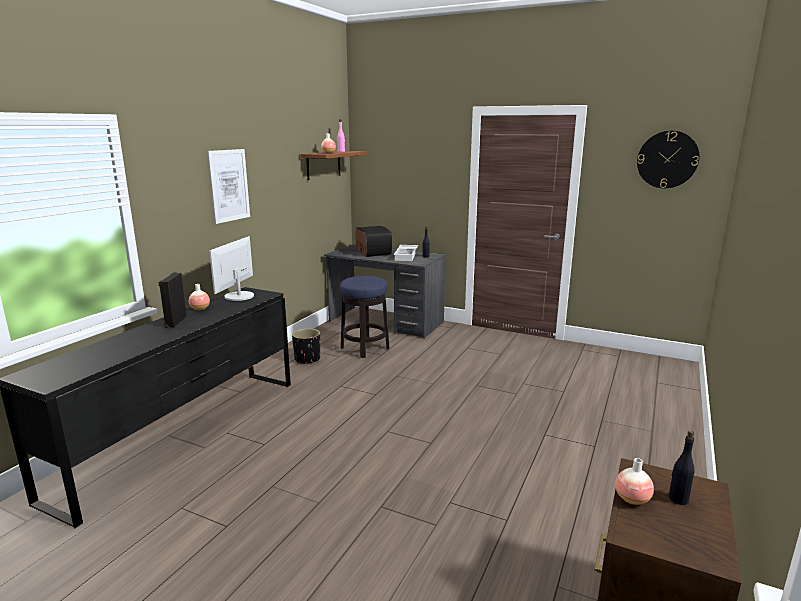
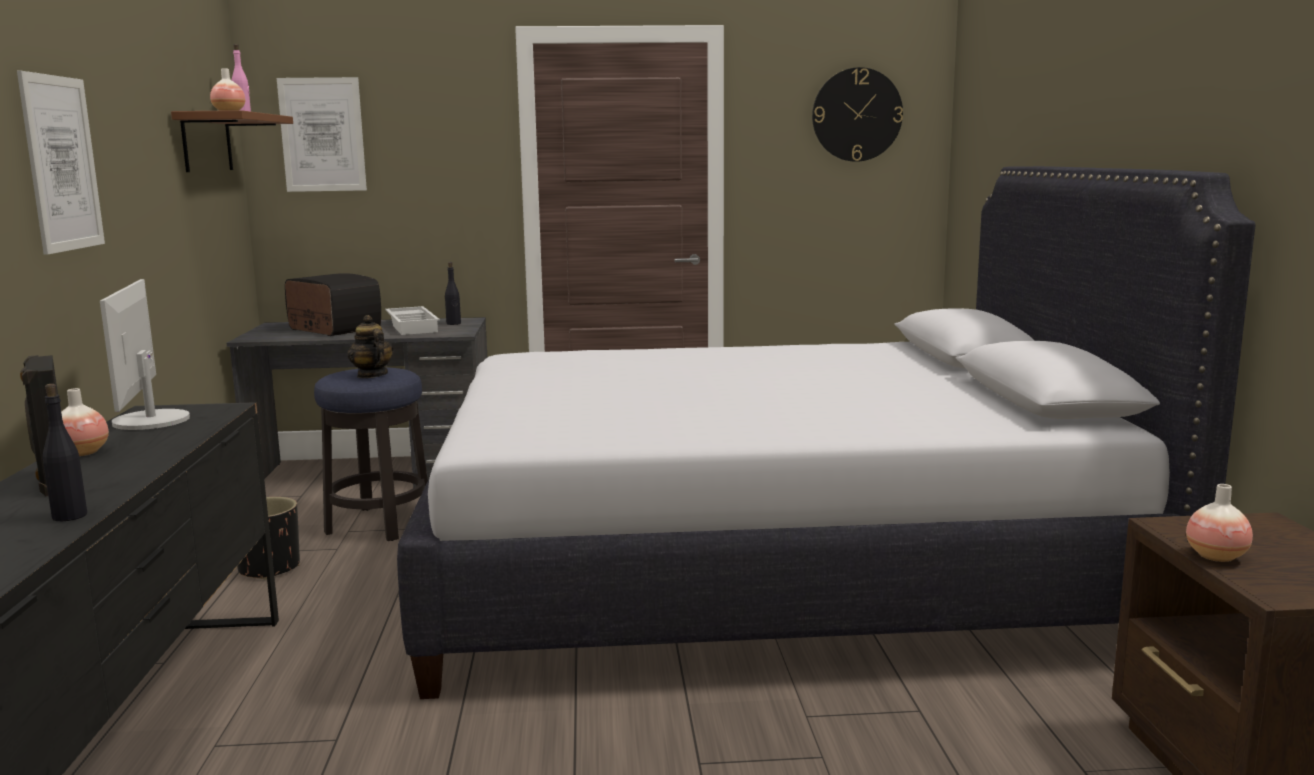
camera: 30 degrees left, 5 degrees down
(364, 281) = (372, 375): none -> teapot
(382, 159) = (322, 135): none -> picture
(510, 419) = (767, 571): none -> white bed
(678, 499) = (1259, 542): black bottle -> black bottle (69, 516)

